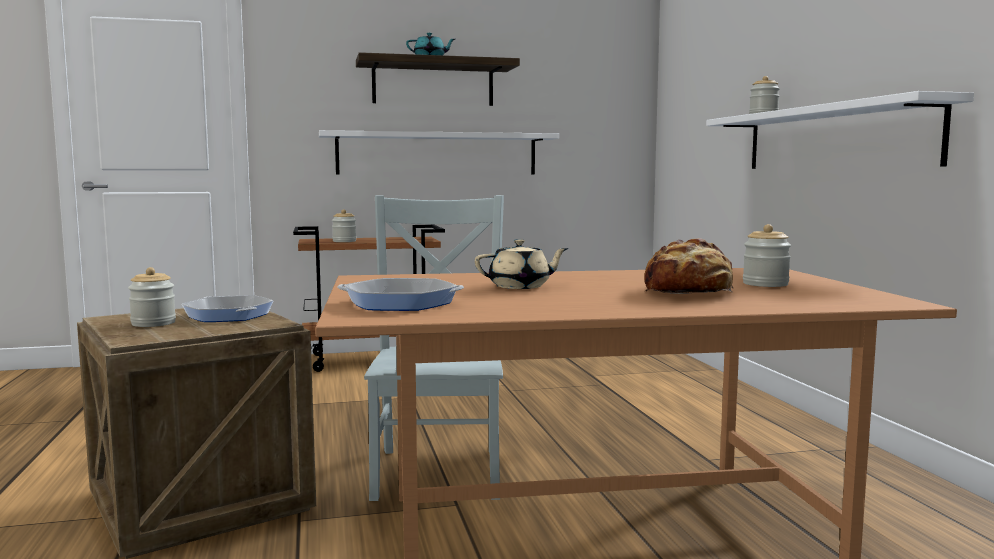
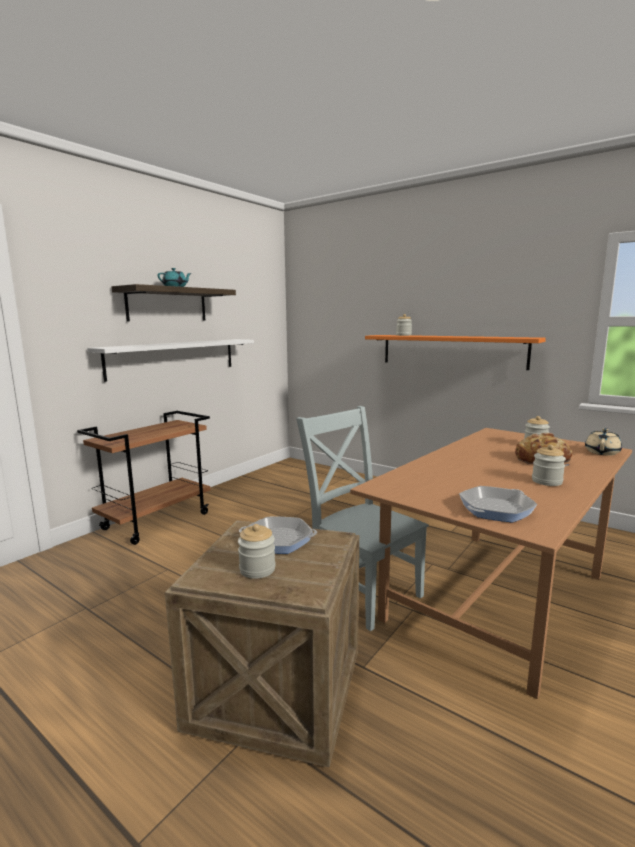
camera: 40 degrees left, 5 degrees up
(344, 241) = (137, 437): jar -> jar (547, 481)
(520, 286) = (475, 474): beige teapot -> beige teapot (602, 452)
(834, 138) = (451, 351): white shelf -> orange shelf

